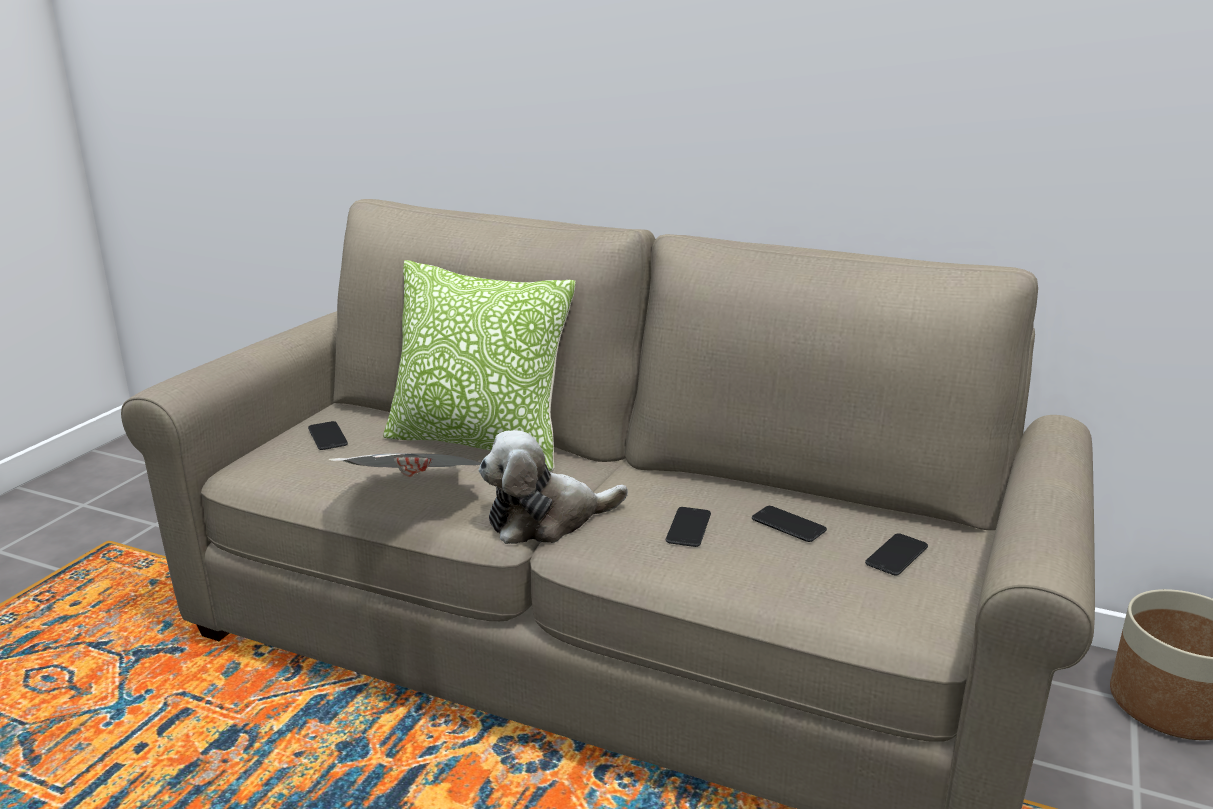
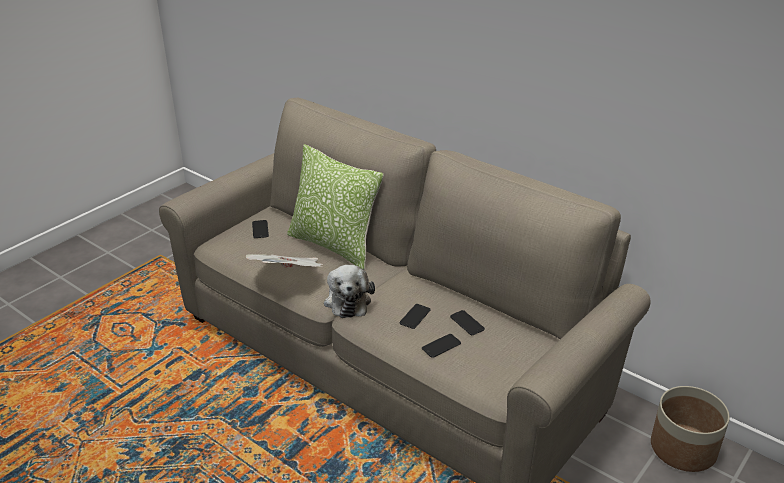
camera: 15 degrees right, 10 degrees up
(546, 520) = (347, 300): plush toy -> plush toy turned 90 degrees counterclockwise
(896, 555) = (512, 350): phone -> phone (441, 346)

